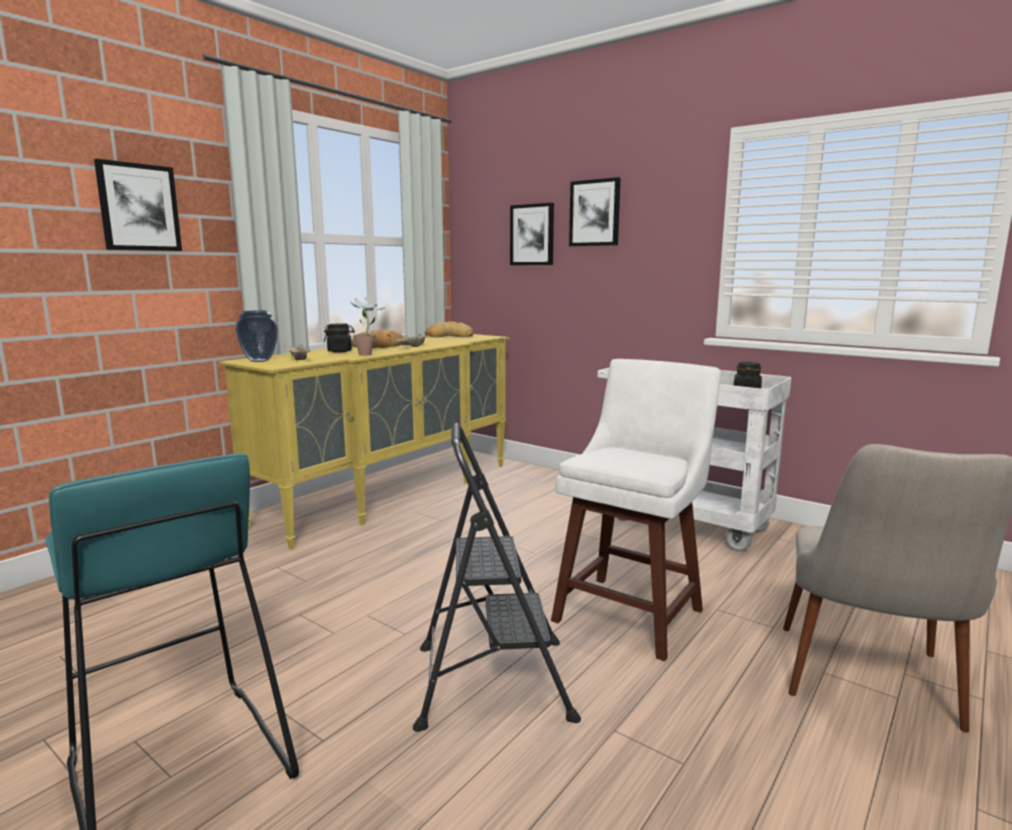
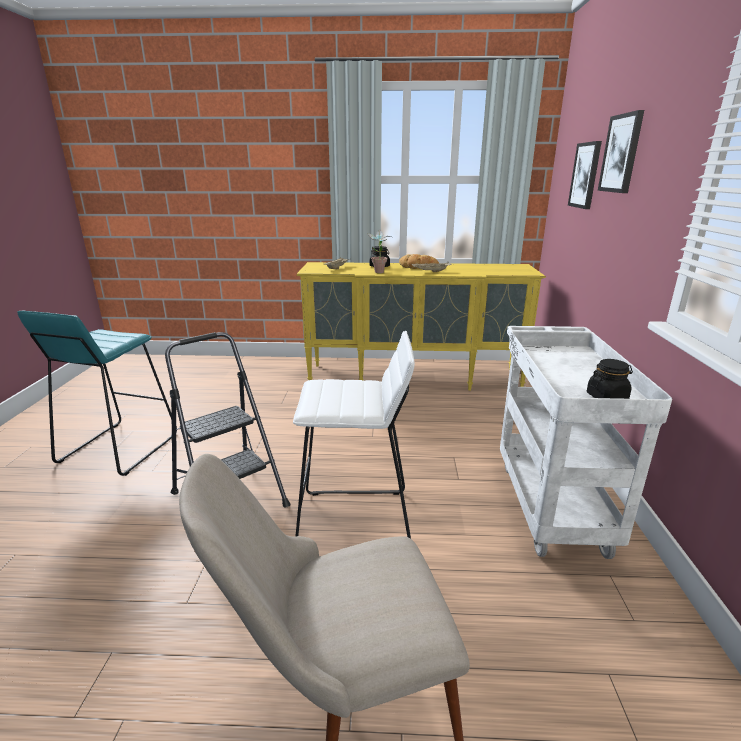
camera: 55 degrees right, 10 degrees up
(139, 207) = (279, 165): picture -> none
(260, 360) = (320, 265): vase -> none
(449, 336) = (501, 266): bread -> none
(632, 612) = (356, 524): white chair -> white stool

